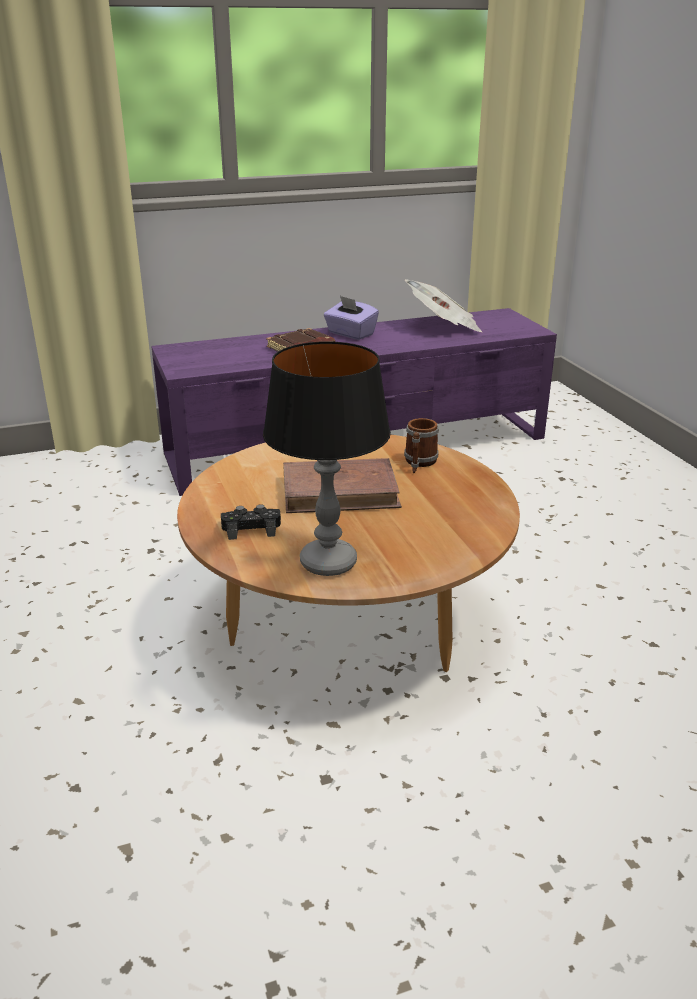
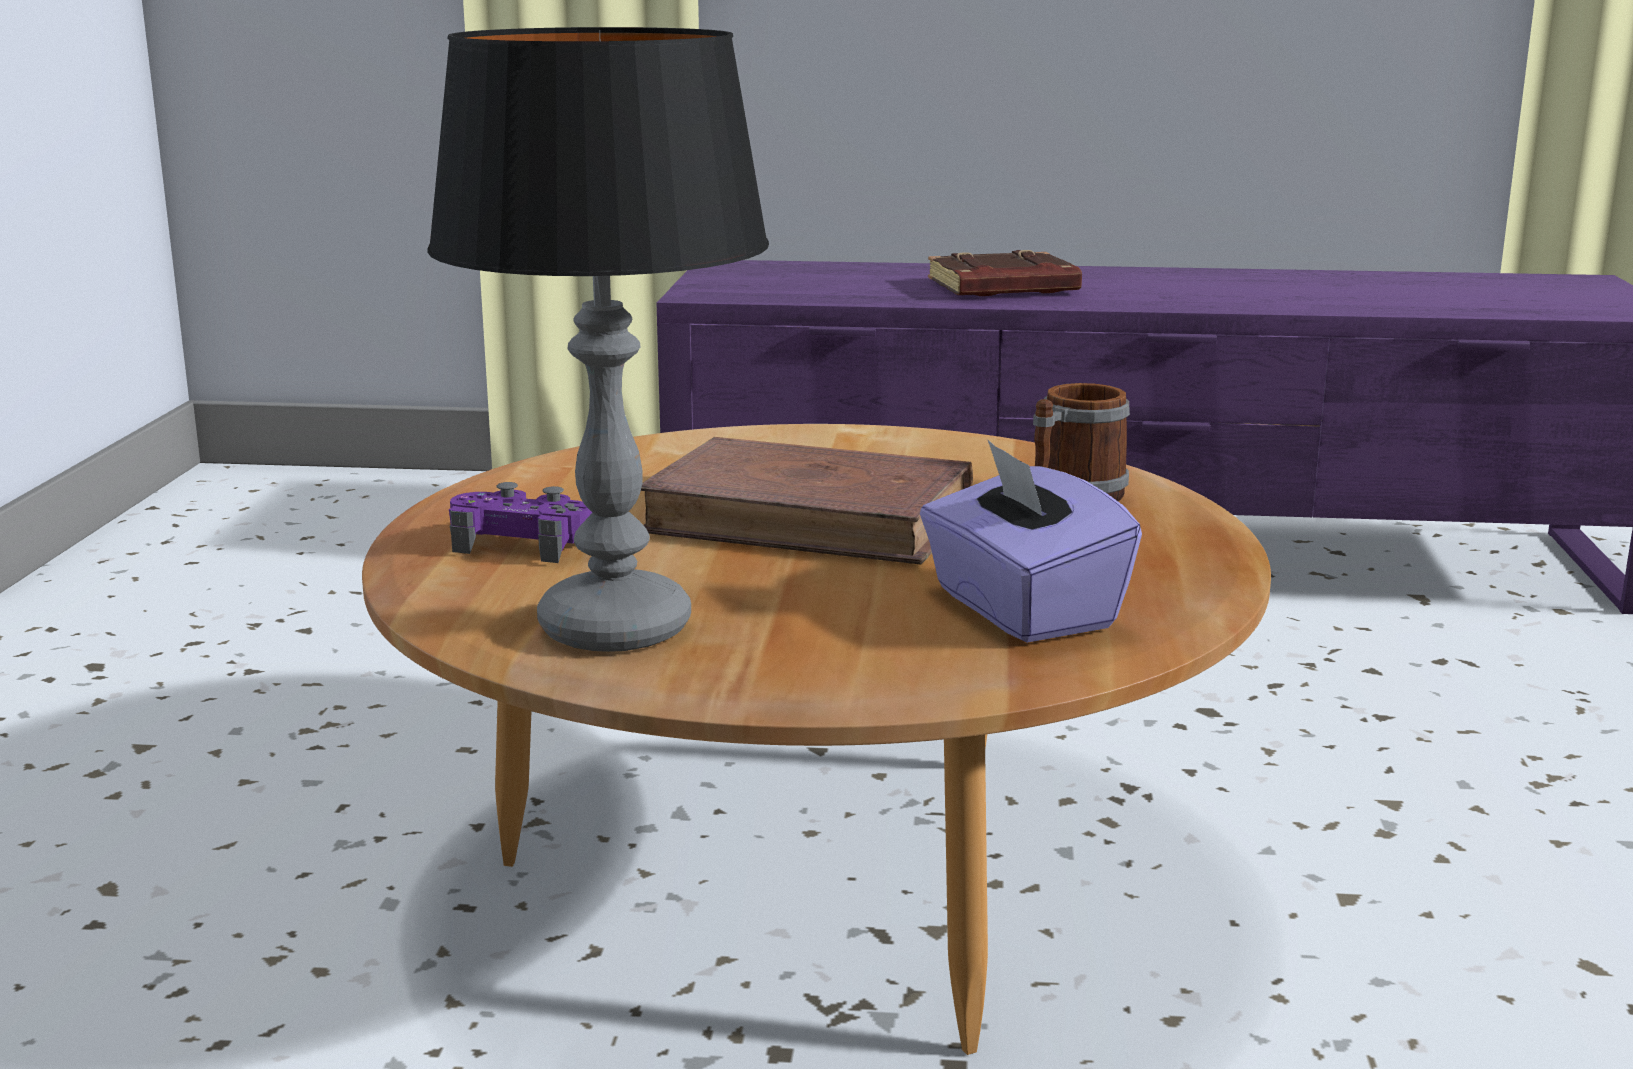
camera: 25 degrees right, 10 degrees down
(251, 528) = (528, 544): black game controller -> purple game controller
(350, 334) = (1147, 278): purple tissue box -> purple tissue box (1021, 609)
(444, 327) = (1396, 287): newspaper -> none

